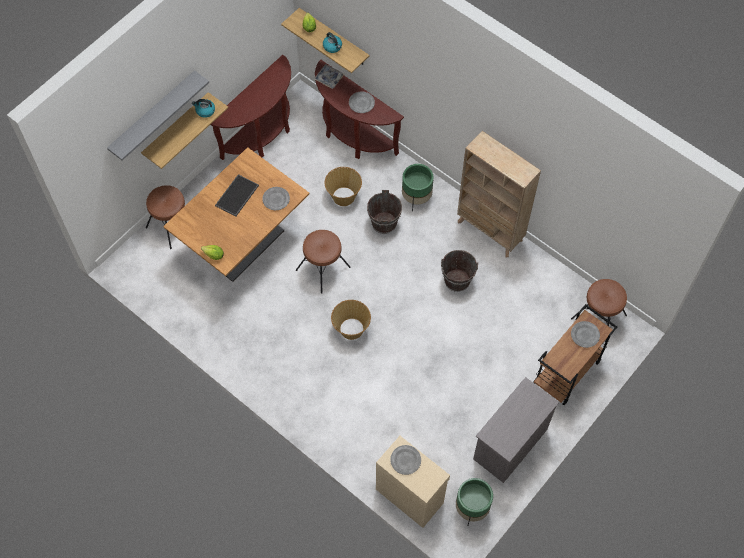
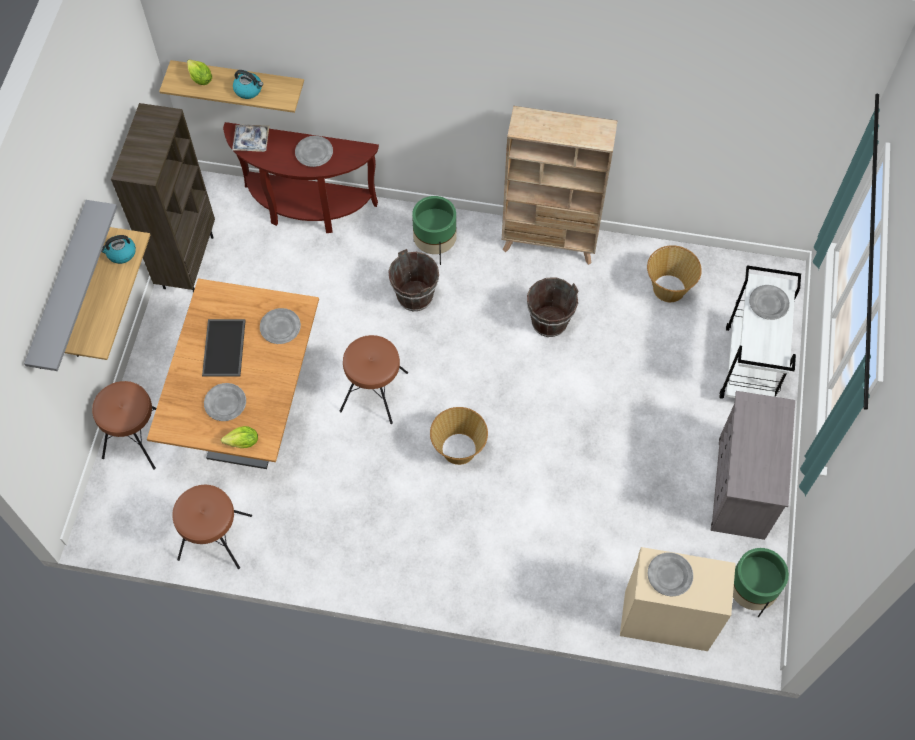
camera: 30 degrees left, 0 degrees up
(218, 228) = (225, 403): none -> grey plate
(262, 135) = (187, 261): brown console table -> brown bookcase
(343, 196) = (342, 288): basket -> basket (668, 288)
(566, 373) = (749, 366): brown cart -> white cart
(598, 317) = (741, 281): brown stool -> brown stool (215, 538)

